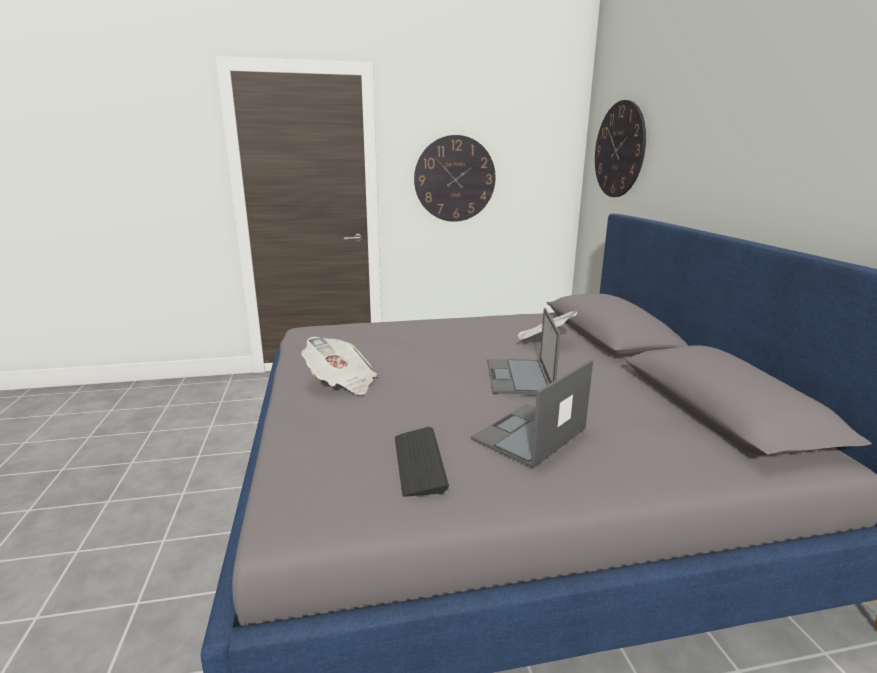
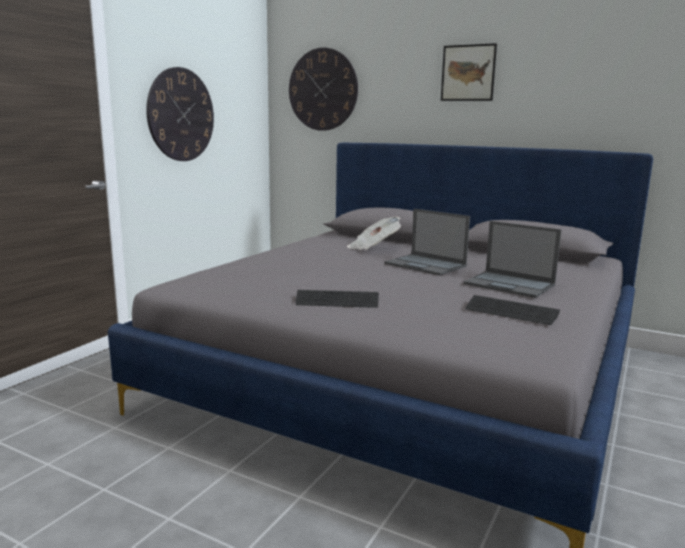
camera: 50 degrees left, 5 degrees down
(341, 383) = (337, 301): newspaper -> keyboard
(529, 435) = (510, 285): laptop -> laptop turned 45 degrees counterclockwise
(750, 128) = (468, 73): none -> picture

